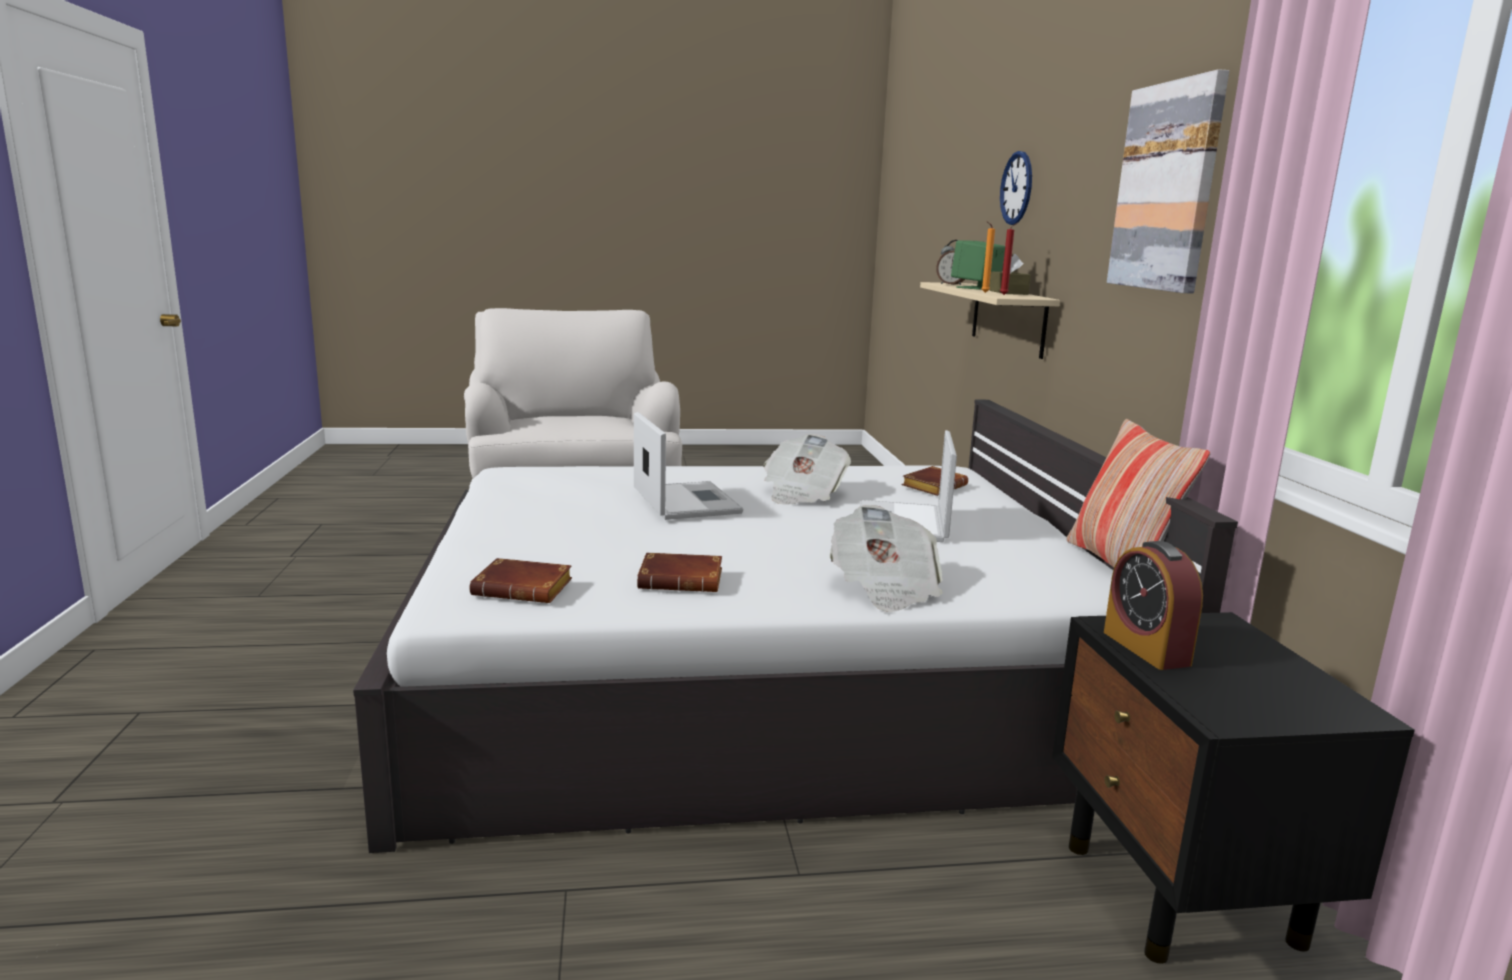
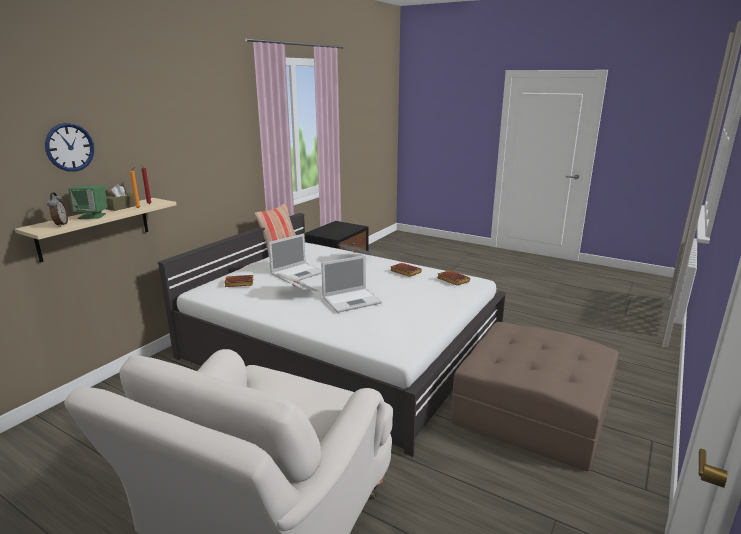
camera: 140 degrees left, 5 degrees up
(272, 696) = (533, 409): none -> brown ottoman
(685, 501) = (352, 300): laptop -> laptop turned 135 degrees counterclockwise
(1146, 648) = (341, 233): alarm clock -> none
(1167, 187) = (212, 134): picture -> none

